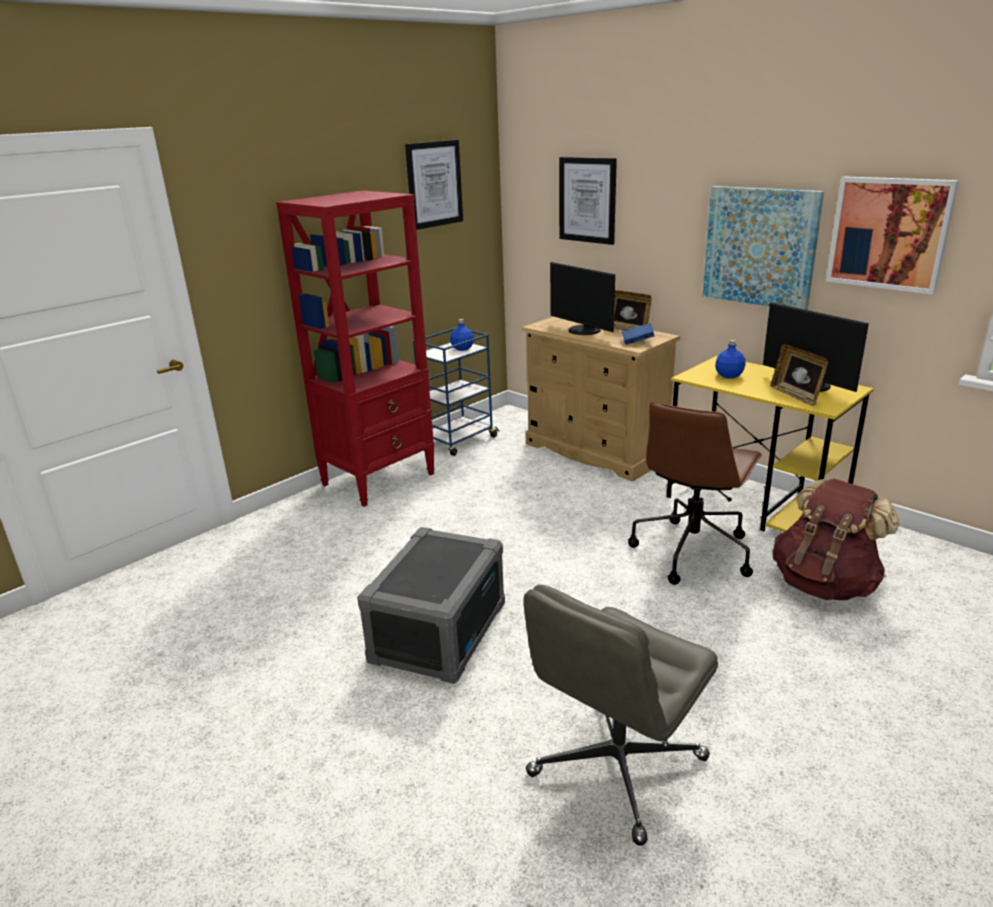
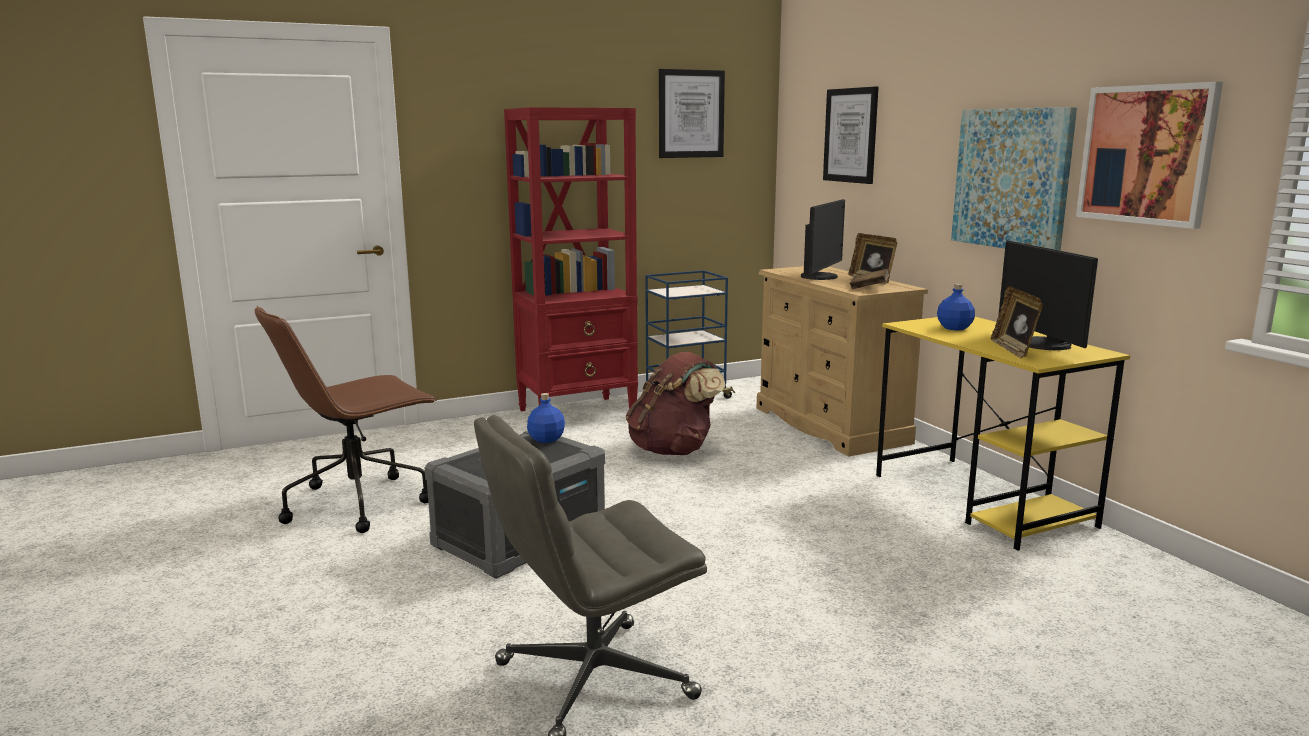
camera: 20 degrees right, 10 degrees down
(462, 348) = (699, 290): blue bottle -> blue bottle (547, 439)
(583, 331) = (821, 277): monitor -> monitor turned 135 degrees counterclockwise
(637, 342) = (869, 288): blue book -> brown book
(692, 551) = (860, 525): brown office chair -> brown office chair (359, 503)
(824, 584) = (1001, 585): brown backpack -> brown backpack (674, 450)

